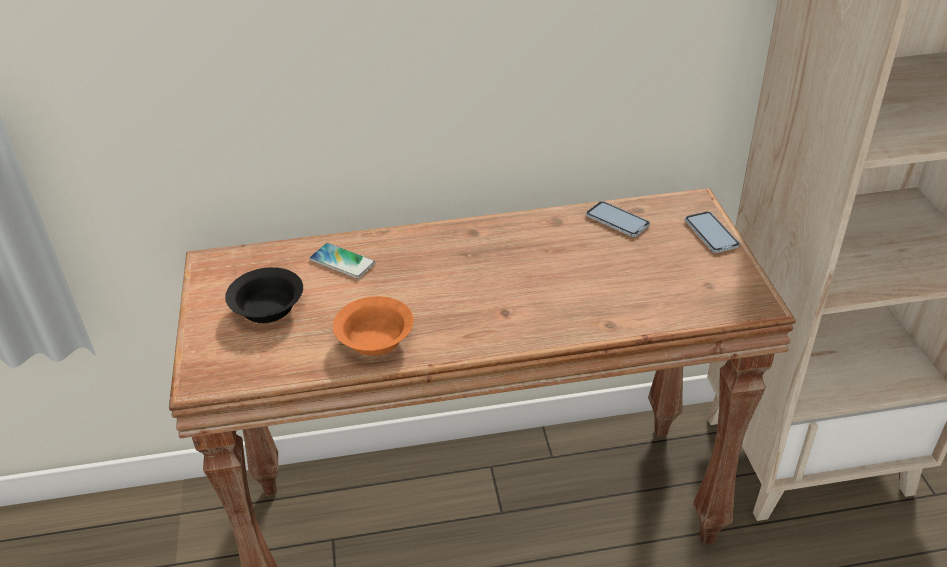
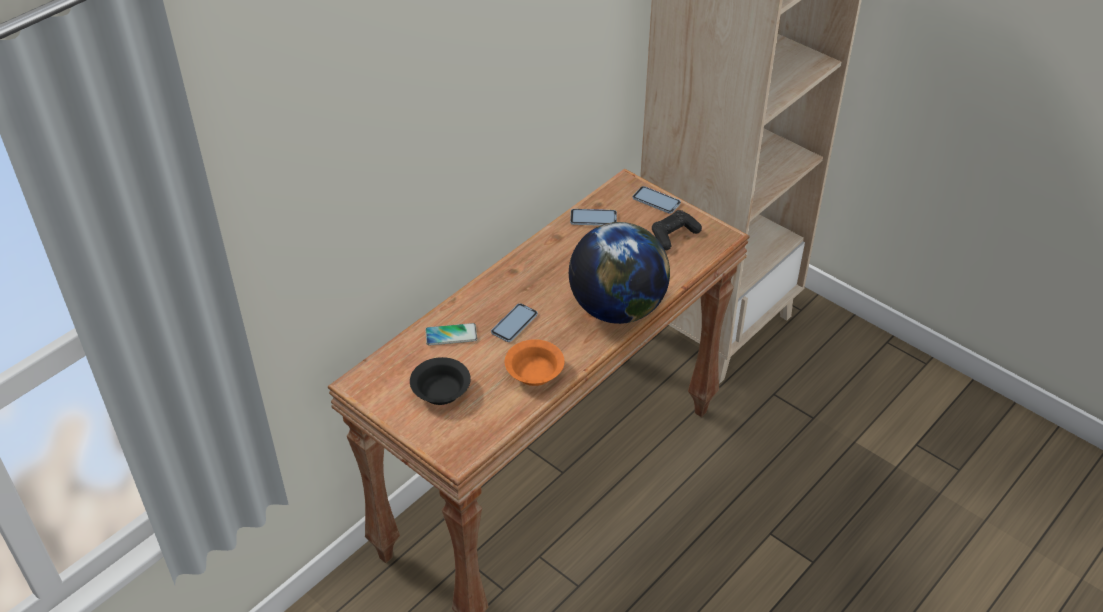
camera: 40 degrees left, 5 degrees up
(414, 281) = (514, 324): none -> phone
(539, 321) = (617, 309): none -> globe
(694, 276) = (674, 235): none -> black game controller

